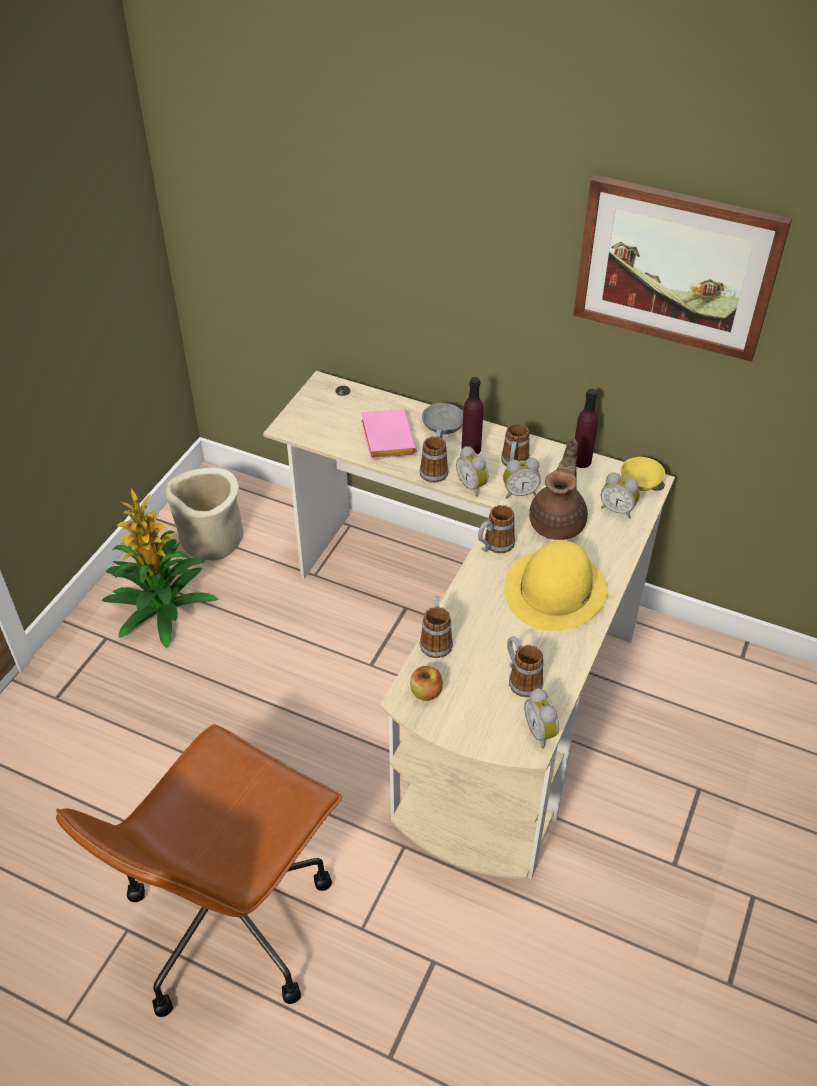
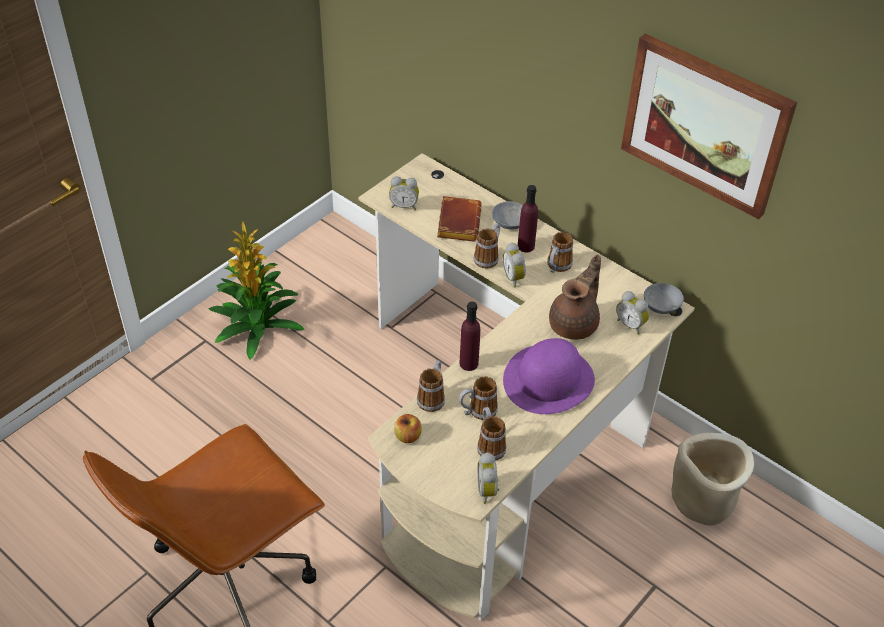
camera: 15 degrees right, 0 degrees up
(211, 540) = (315, 279): beige planter -> beige planter (702, 500)
(385, 438) = (457, 222): pink book -> brown book
(494, 546) = (512, 332): mug -> mug (477, 411)
(519, 493) = (552, 292): alarm clock -> alarm clock (404, 206)
(555, 589) = (548, 379): yellow hat -> purple hat
(581, 461) = (617, 276): purple bottle -> purple bottle (468, 363)
(641, 483) = (662, 306): yellow bowl -> grey bowl

